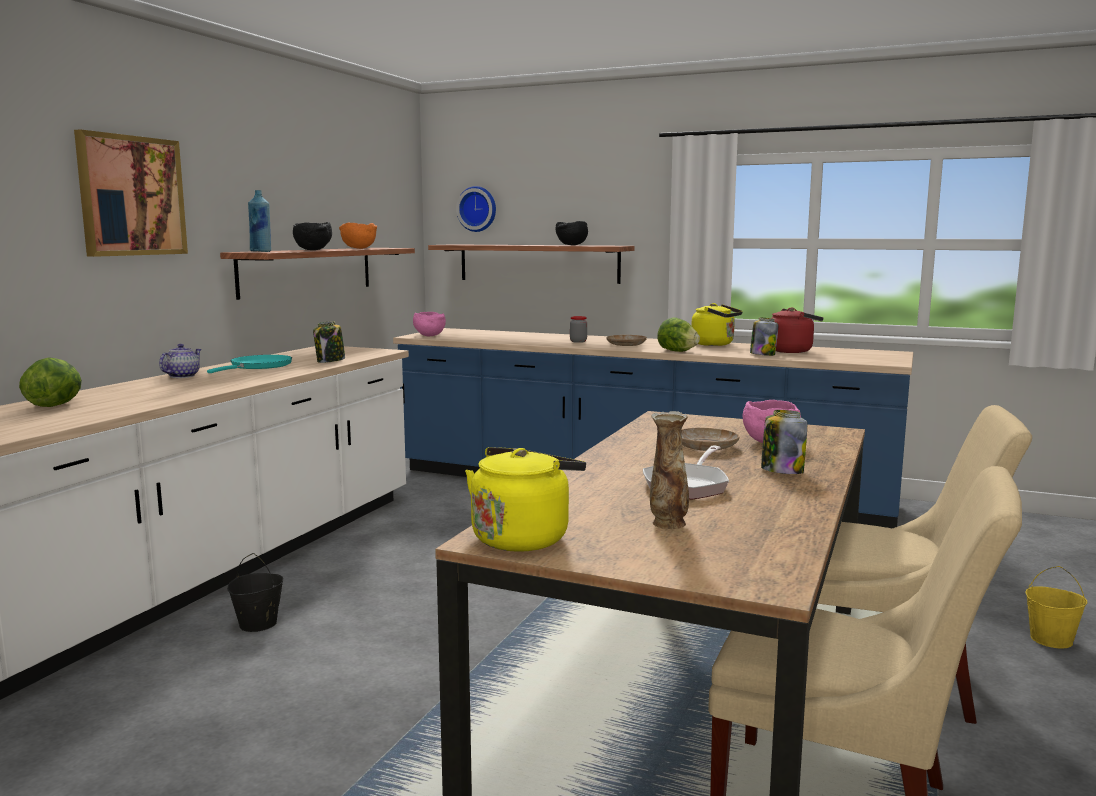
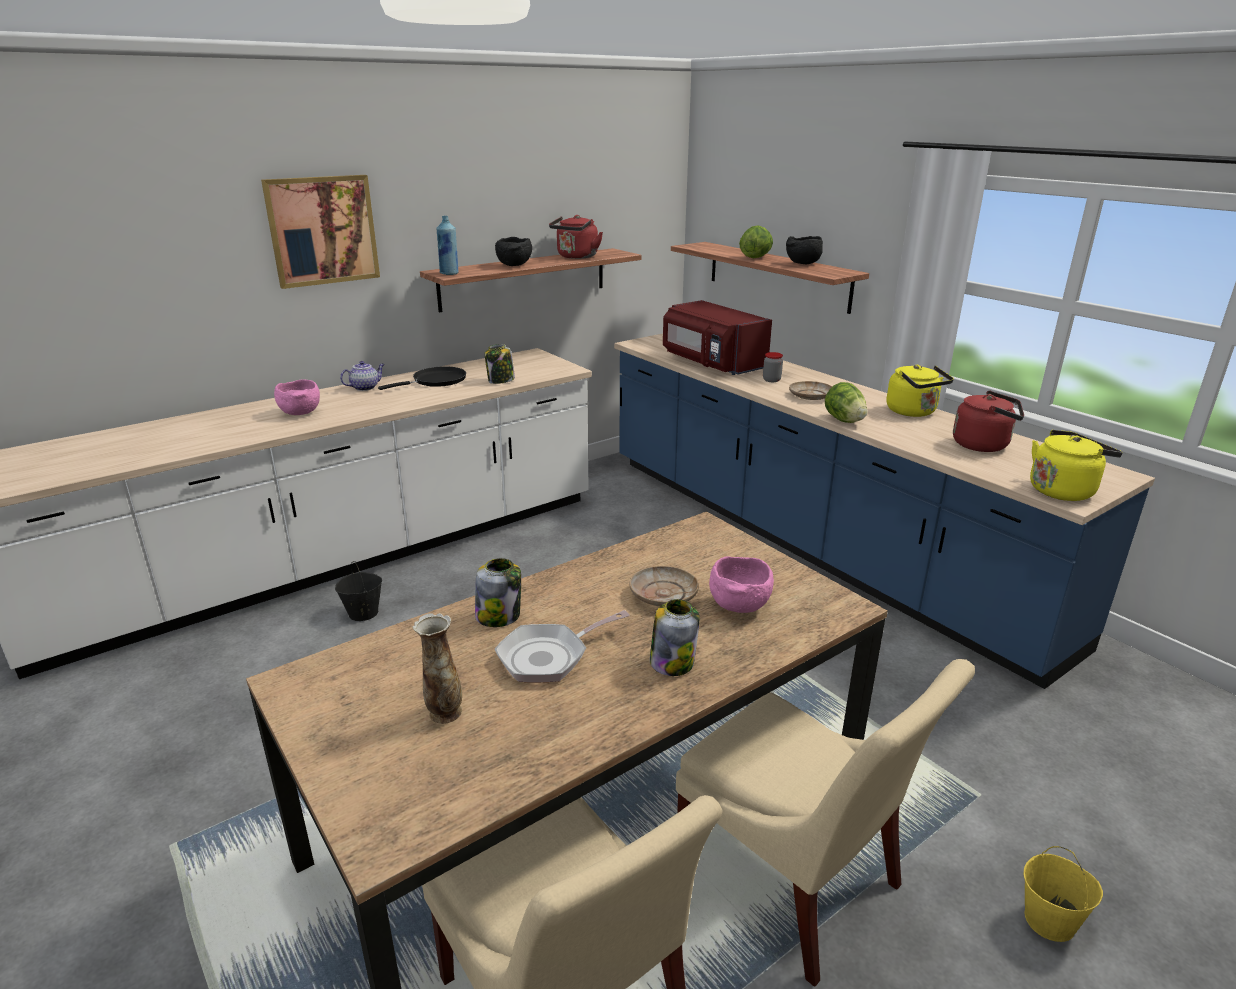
camera: 30 degrees right, 15 degrees up
(55, 405) = (233, 418): lettuce -> lettuce (755, 257)
(258, 366) = (436, 381): turquoise frying pan -> black frying pan
(358, 248) = (576, 257): orange bowl -> red kettle
(428, 336) = (647, 345): pink bowl -> pink bowl (300, 413)
(477, 209) = (730, 207): wall clock -> none
(509, 339) = (711, 363): none -> red microwave
(523, 537) = (316, 688): yellow kettle -> yellow kettle (1063, 490)
(762, 355) = (932, 447): jar -> jar (499, 616)

